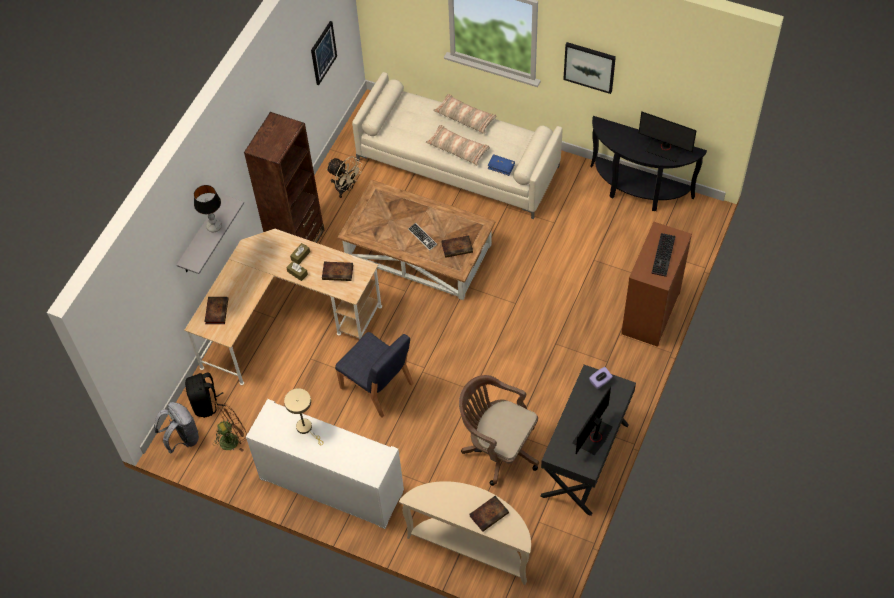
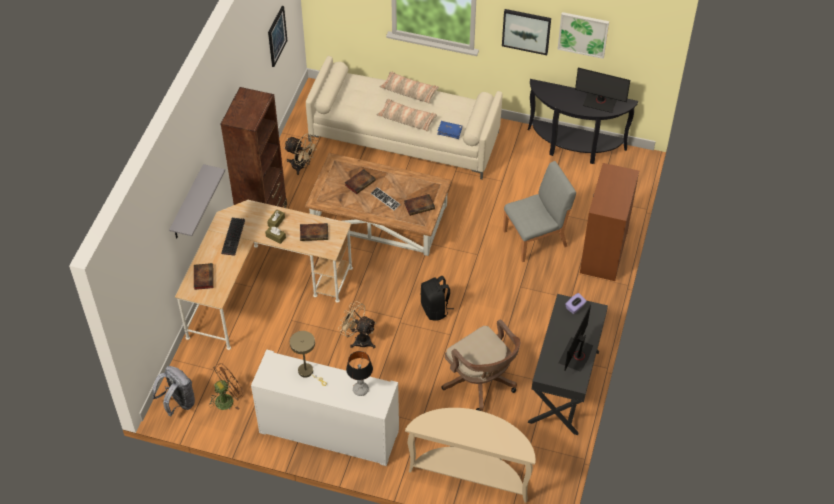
camera: 10 degrees left, 5 degrees down
(206, 404) = (197, 370): black backpack -> black backpack (435, 309)
(214, 226) = (200, 193): table lamp -> table lamp (360, 390)
(377, 386) = (359, 339): blue chair -> beige fan
(489, 514) = (492, 432): book -> book (360, 182)
(498, 448) = (481, 383): brown office chair -> brown office chair turned 150 degrees counterclockwise
(580, 290) = (536, 238): none -> grey chair
(649, 76) = (583, 34): none -> picture
(664, 256) = (617, 191): keyboard -> keyboard (234, 237)

